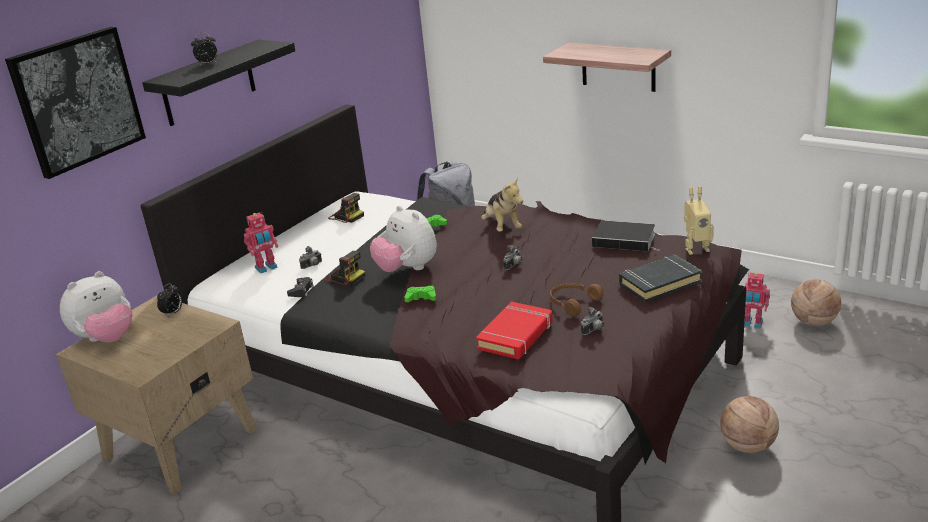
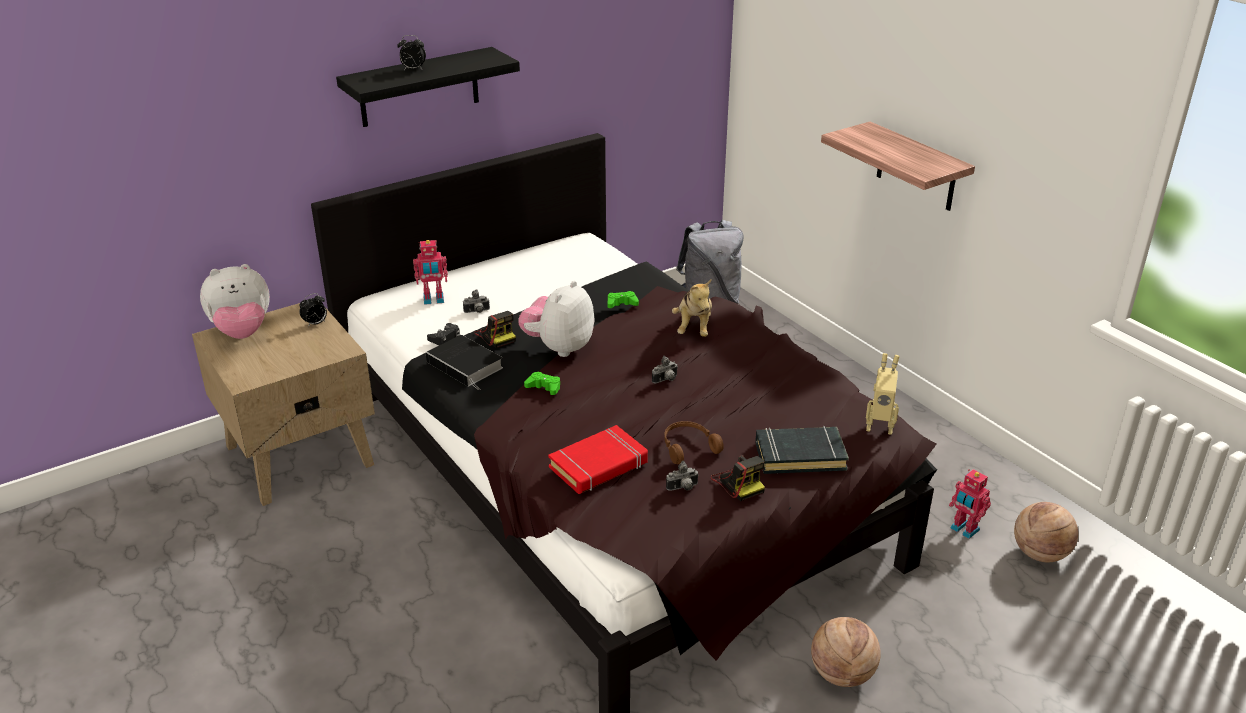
camera: 20 degrees right, 5 degrees up
(77, 100) = (256, 87): picture -> none
(346, 216) = (553, 262): camera -> camera (738, 483)
(407, 269) = (559, 347): plush toy -> plush toy turned 45 degrees clockwise
(626, 240) = (809, 388): book -> book (467, 365)

